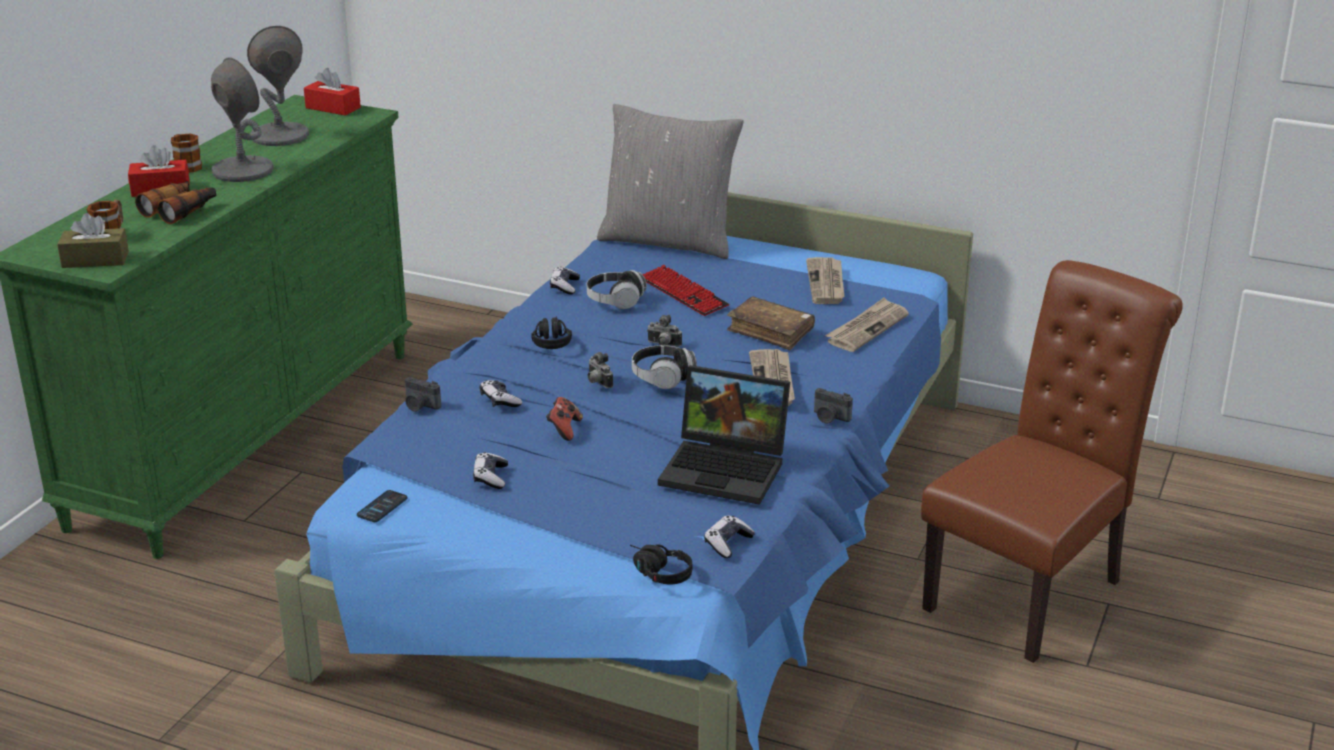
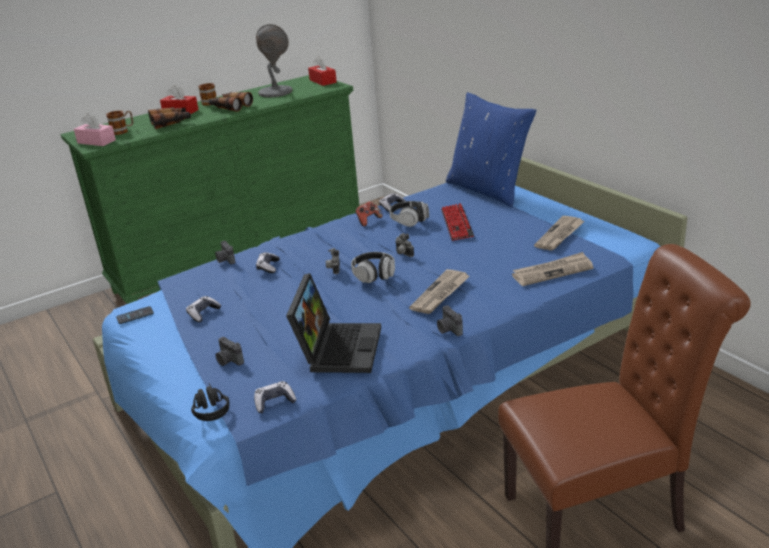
camera: 35 degrees right, 0 degrees up
(95, 260) = (96, 141): brown tissue box -> pink tissue box
(242, 170) = (230, 107): grey table lamp -> binoculars
(551, 340) = (341, 236): black headphones -> none
(564, 429) = (278, 294): game controller -> game controller (368, 221)
(605, 520) = (228, 361): none -> camera
(669, 241) = (488, 190): grey pillow -> blue pillow
(727, 468) = (337, 347): laptop -> laptop turned 135 degrees counterclockwise
(771, 331) = (481, 260): brown book -> none

